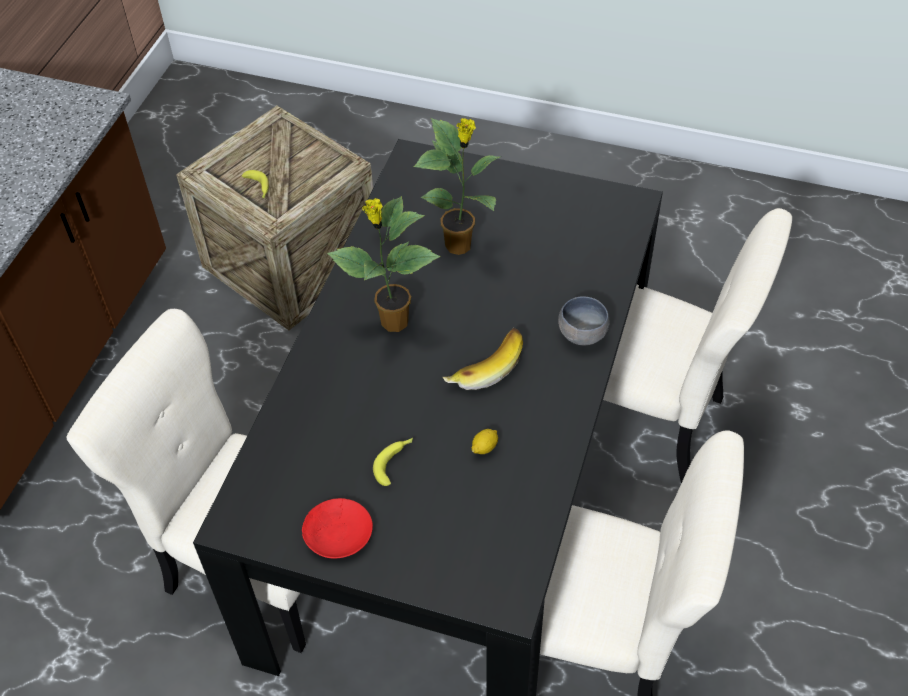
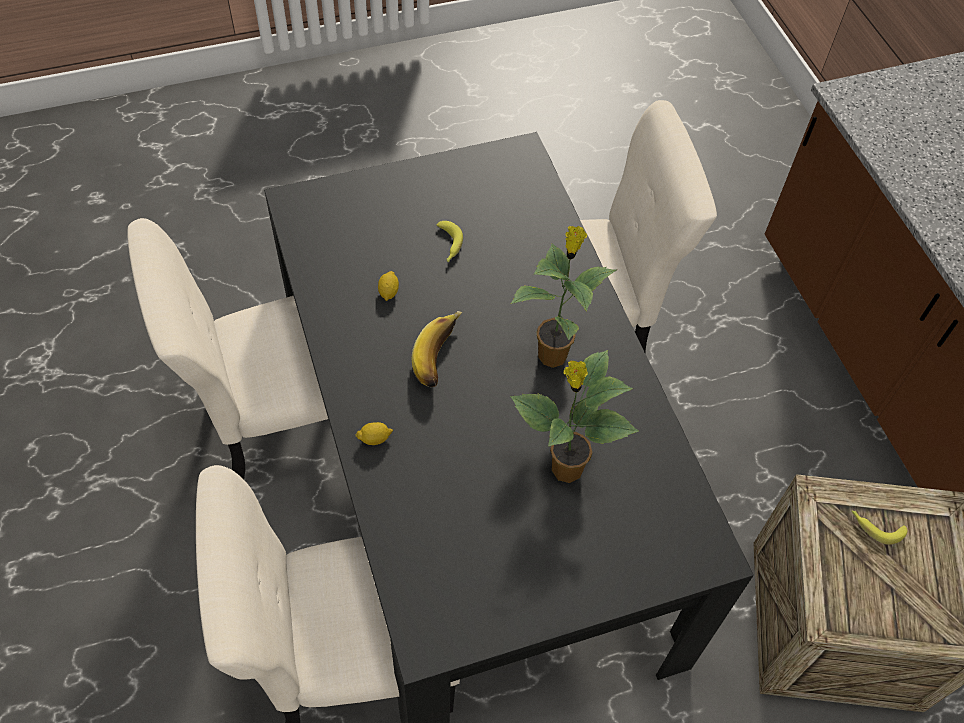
camera: 140 degrees right, 5 degrees up
(337, 533) = (447, 182): red plate -> none
(584, 334) = (375, 438): grey bowl -> lemon

